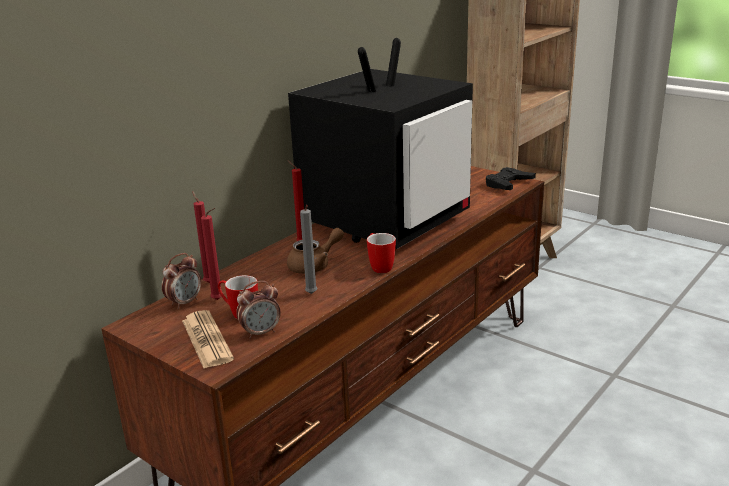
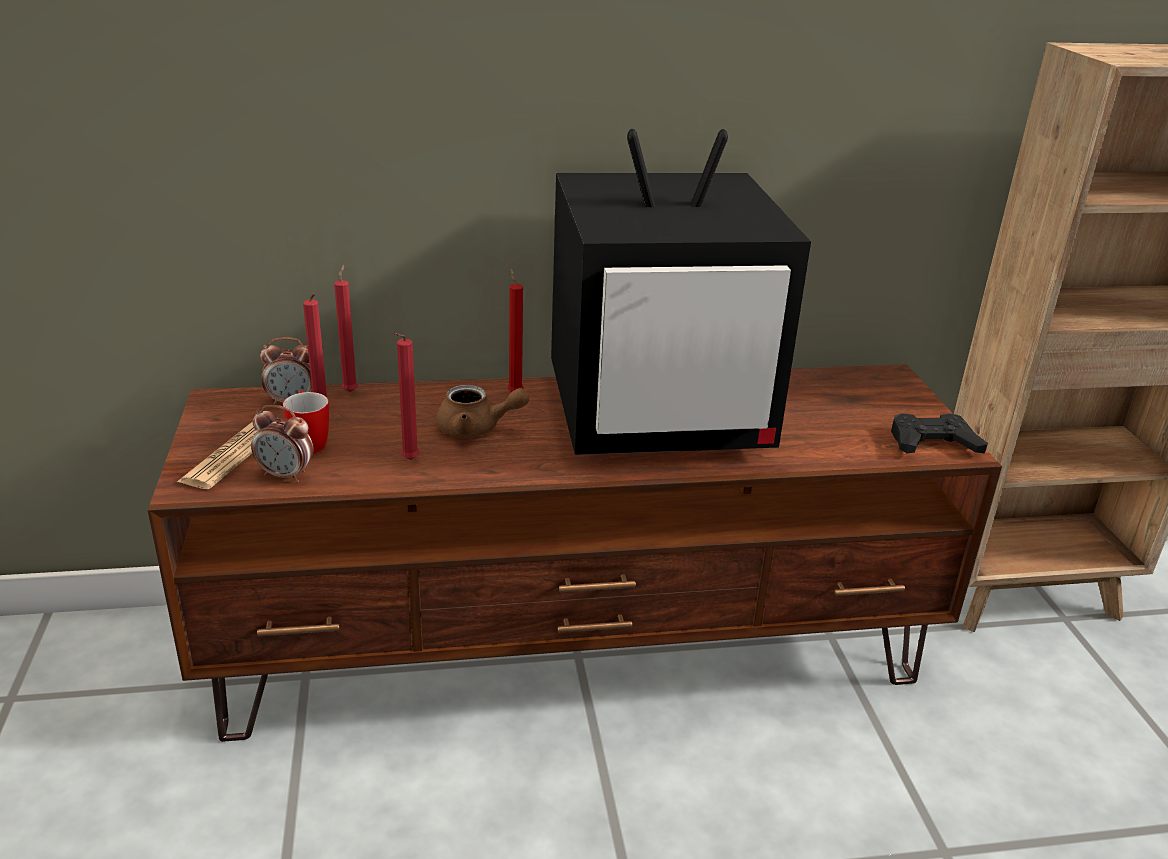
camera: 40 degrees right, 5 degrees up
(311, 294) = (408, 461): grey candle -> red candle
(379, 266) = (538, 468): mug -> none

